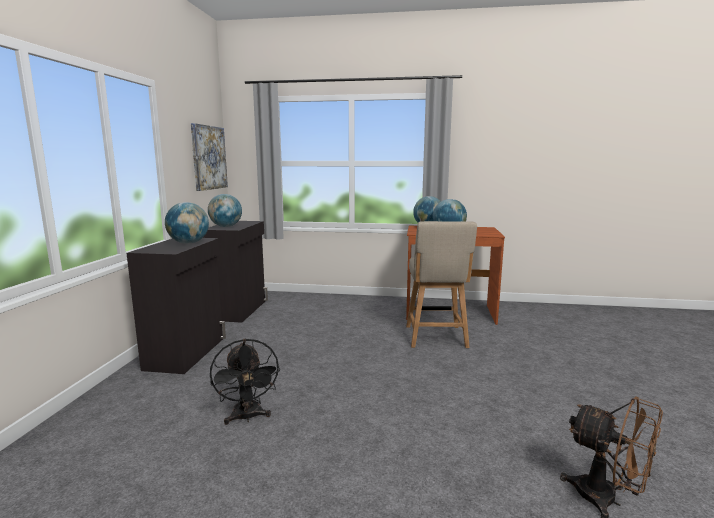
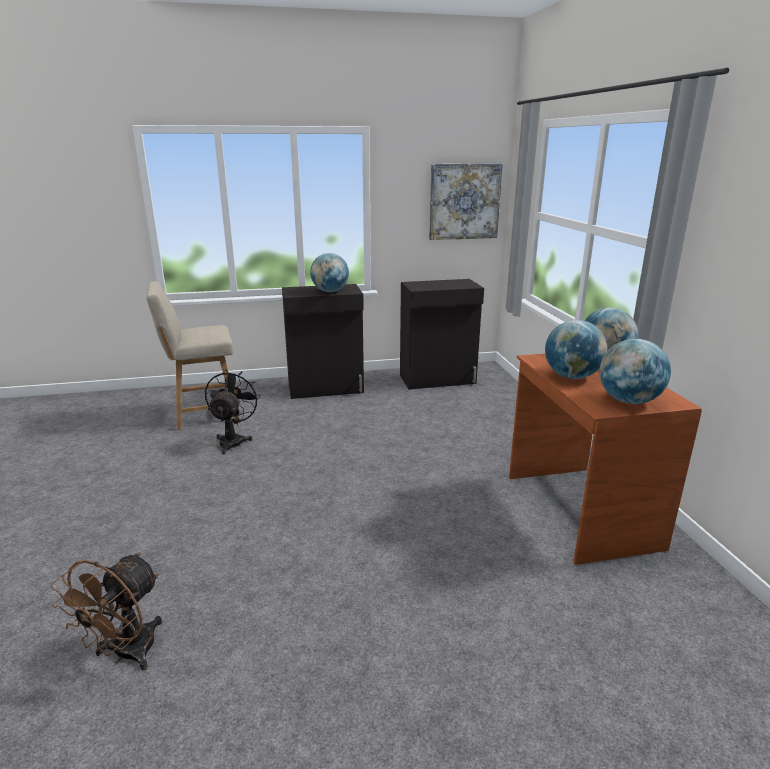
camera: 70 degrees right, 10 degrees up
(226, 226) = (426, 284): globe -> globe (628, 401)
(247, 417) = (233, 440): black fan -> black fan turned 135 degrees clockwise
(436, 338) = (463, 509): beige chair -> beige chair (203, 413)

